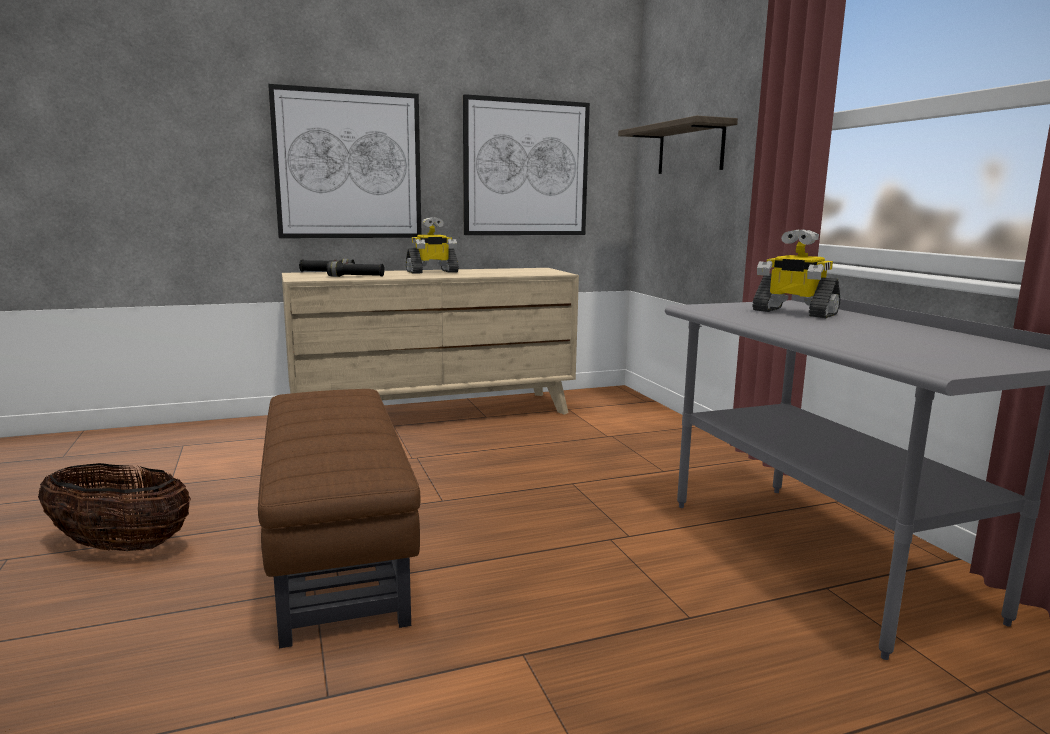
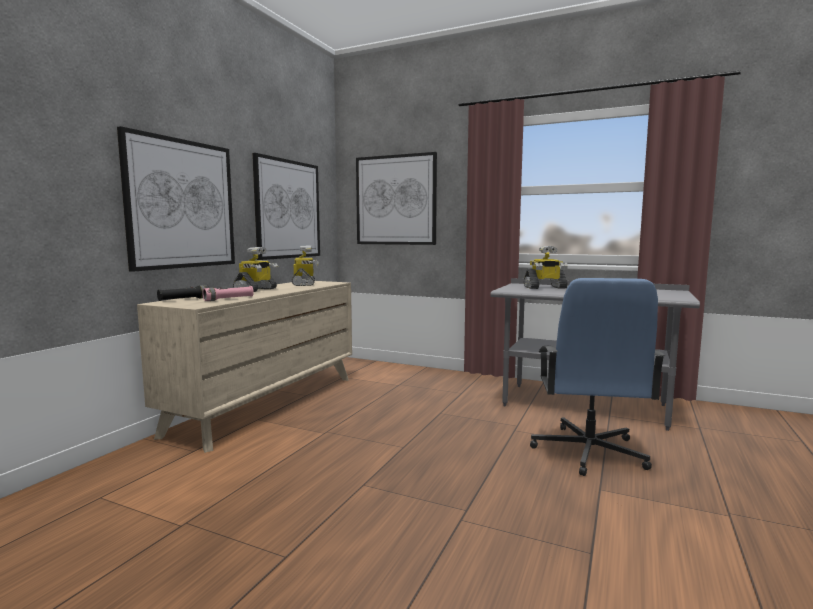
camera: 45 degrees left, 5 degrees down
(120, 546) = (269, 578): basket -> none
(336, 550) = (418, 497): brown ottoman -> none
(356, 277) = (229, 299): black flashlight -> pink flashlight
(515, 271) = (304, 284): none -> toy robot
(637, 610) = (588, 452): none -> blue office chair
(690, 149) = (395, 200): shelf -> picture

